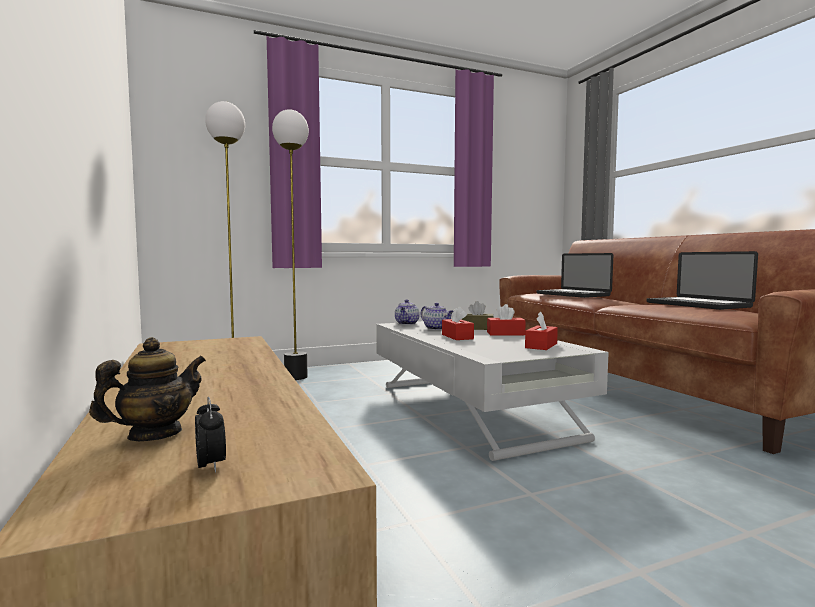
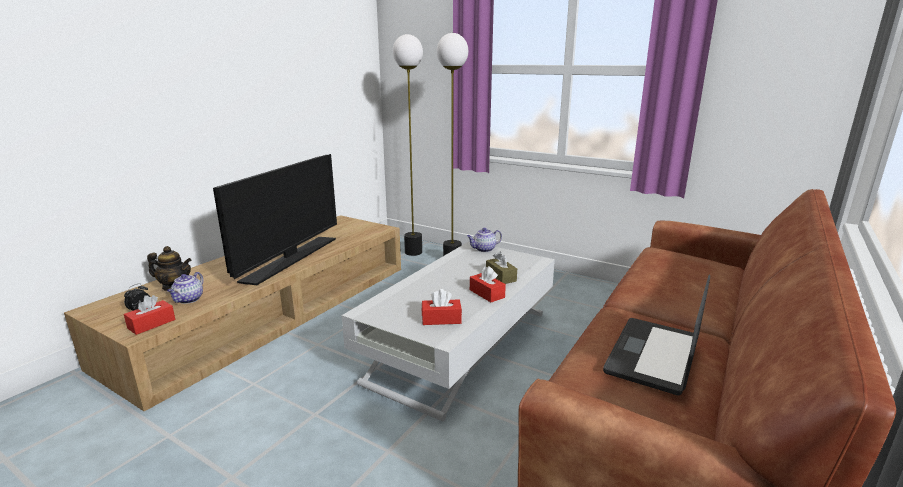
camera: 55 degrees right, 15 degrees up
(234, 372) = (291, 259): none -> television
(437, 328) = (475, 265): teapot -> teapot (188, 300)
(457, 337) = (443, 281): red tissue box -> red tissue box (151, 324)
(572, 294) = (665, 273): laptop -> none

